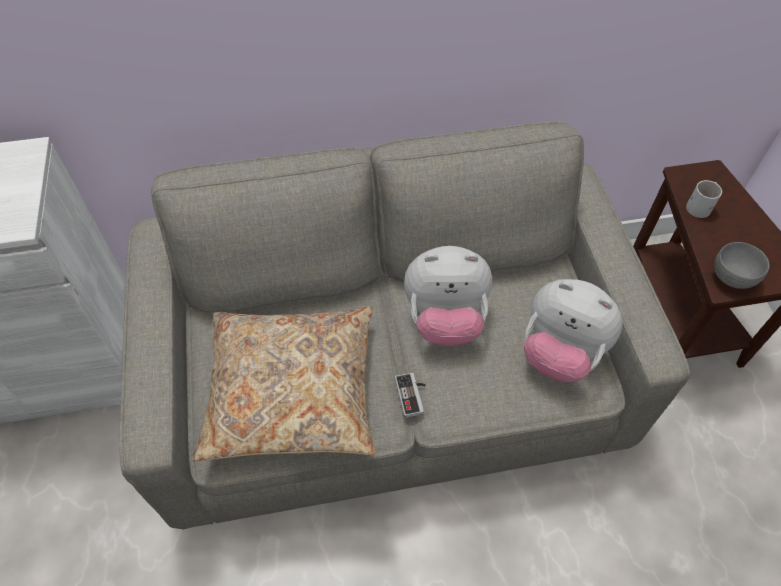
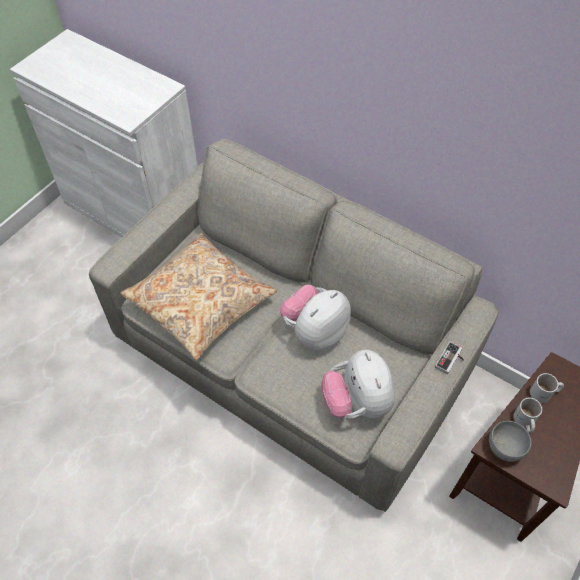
camera: 45 degrees right, 0 degrees up
(413, 395) = (254, 355): game controller -> game controller (451, 360)
(445, 319) = (315, 331): plush toy -> plush toy turned 90 degrees clockwise
(717, 242) = (524, 422): none -> white mug

